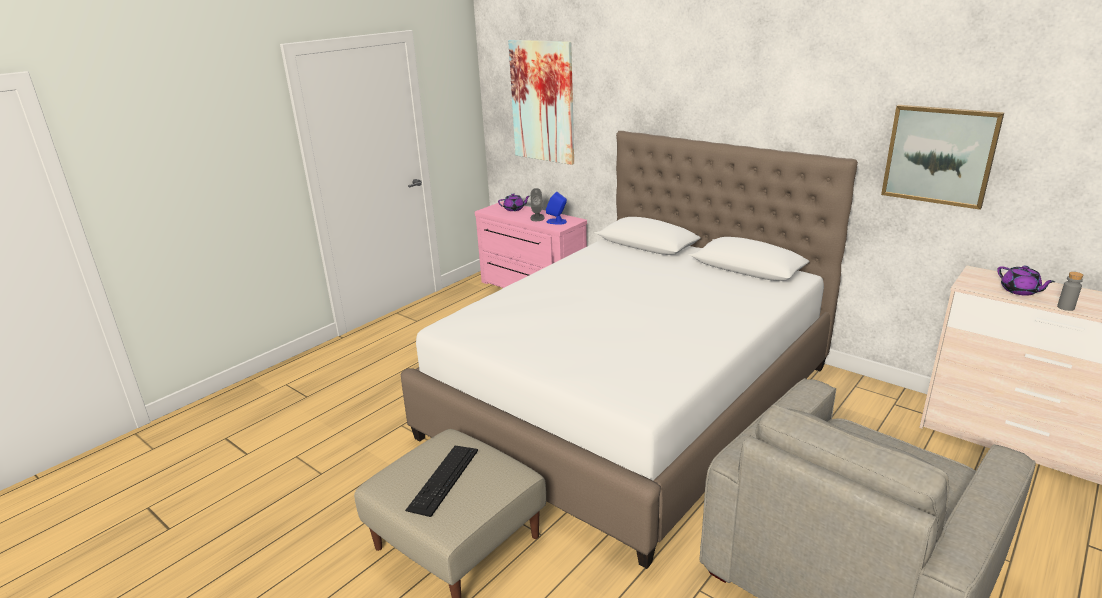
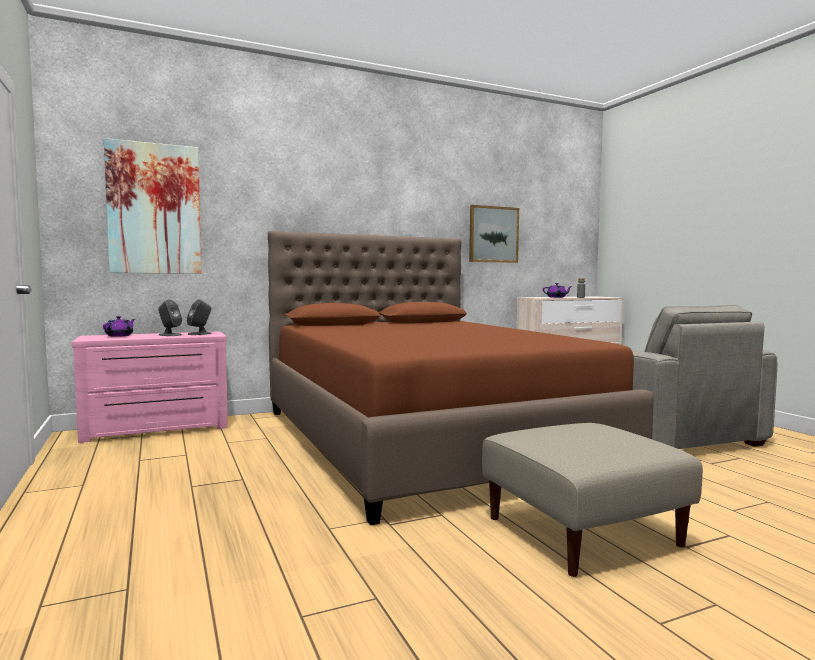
camera: 65 degrees left, 20 degrees down
(443, 479) = (589, 441): keyboard -> none
(556, 222) = (200, 334): blue speaker -> grey speaker
(631, 401) = (427, 438): white bed -> brown bed

